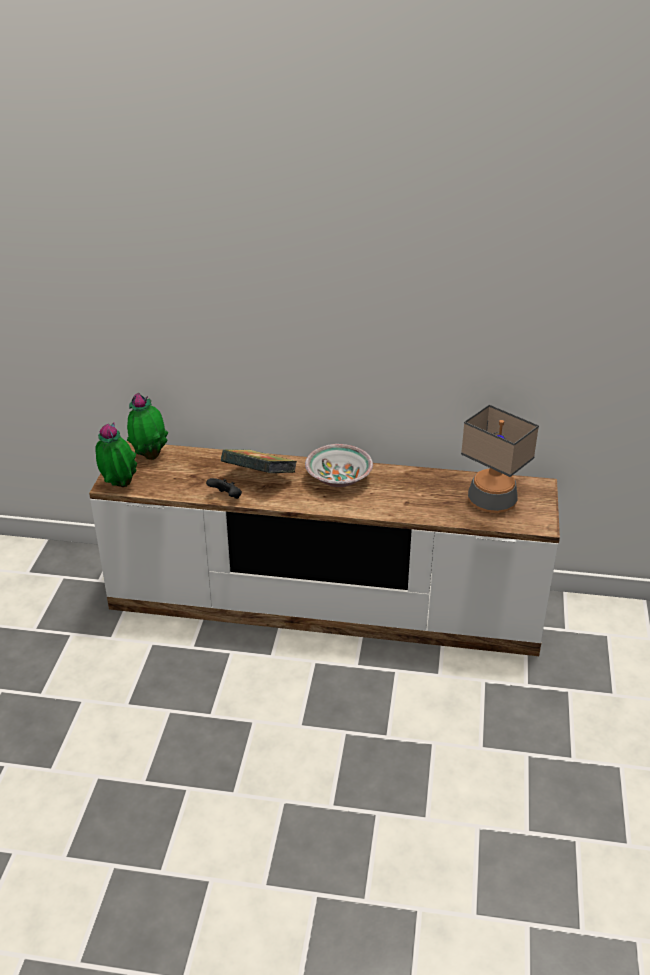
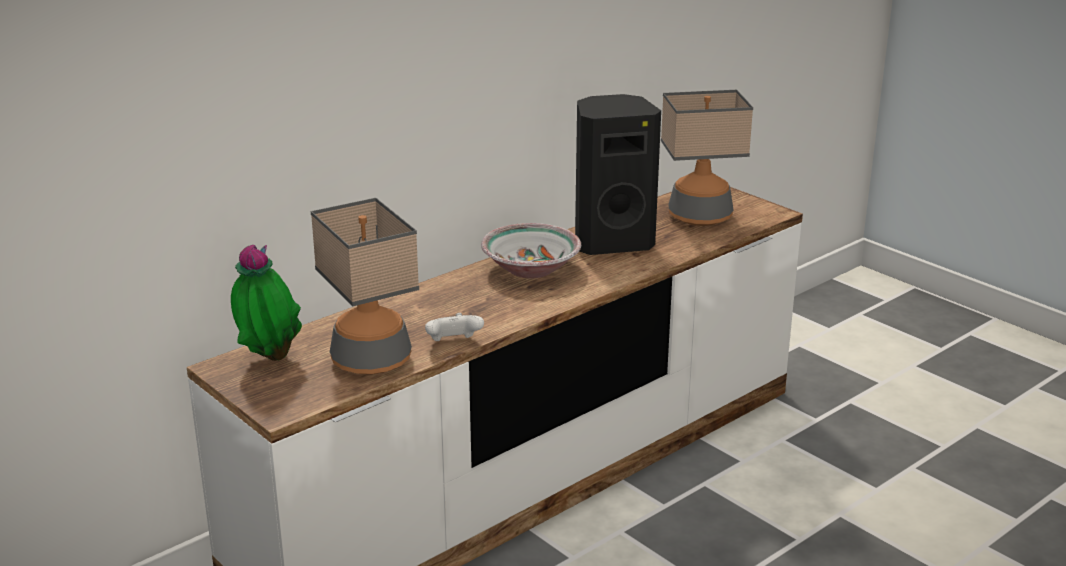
camera: 50 degrees left, 10 degrees down
(119, 486) = (298, 405): potted plant -> none
(180, 484) = (371, 361): none -> table lamp
(226, 497) = (453, 343): black game controller -> white game controller
(259, 478) = (450, 310): book -> none
(410, 488) = (611, 242): none -> black speaker

